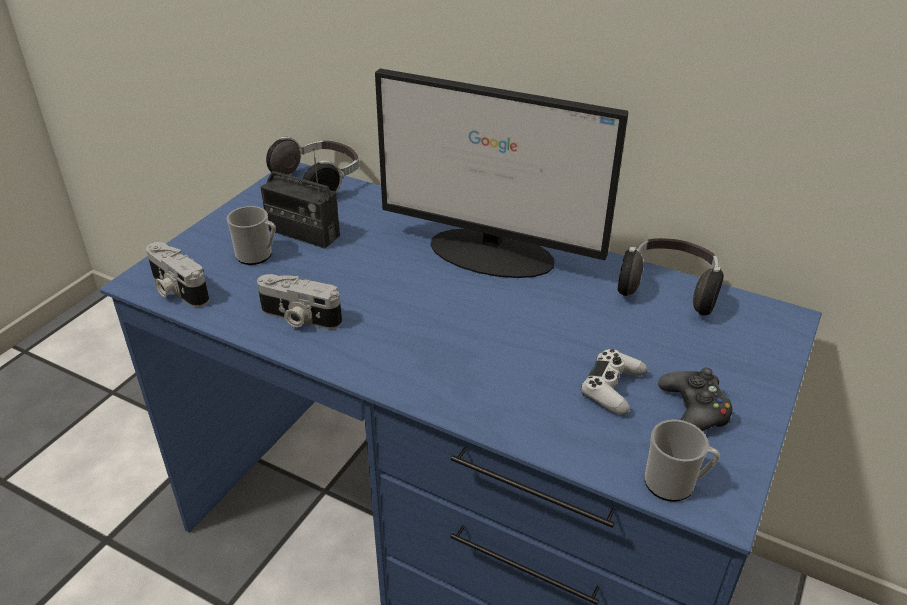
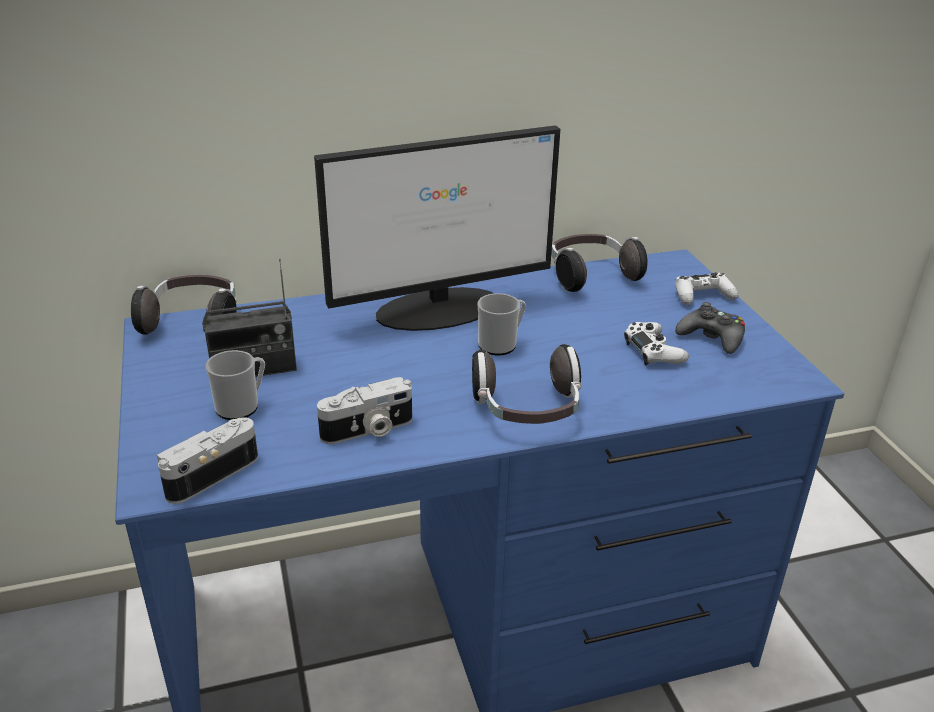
camera: 45 degrees left, 5 degrees down
(176, 290) = (209, 473): camera -> camera turned 135 degrees clockwise
(424, 372) = (527, 411): none -> headphones
(675, 484) = (765, 382): mug -> mug (501, 344)
(755, 366) = (702, 296): none -> white game controller

